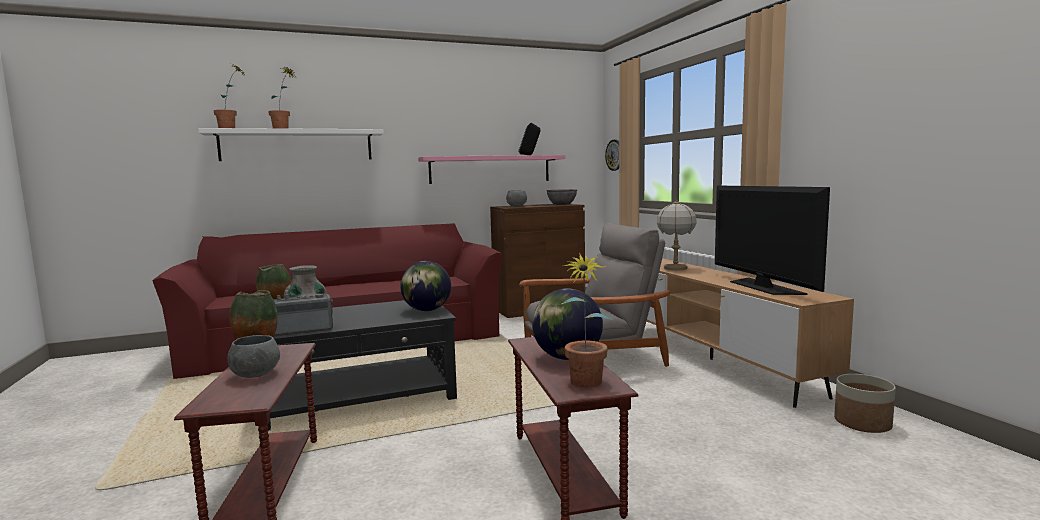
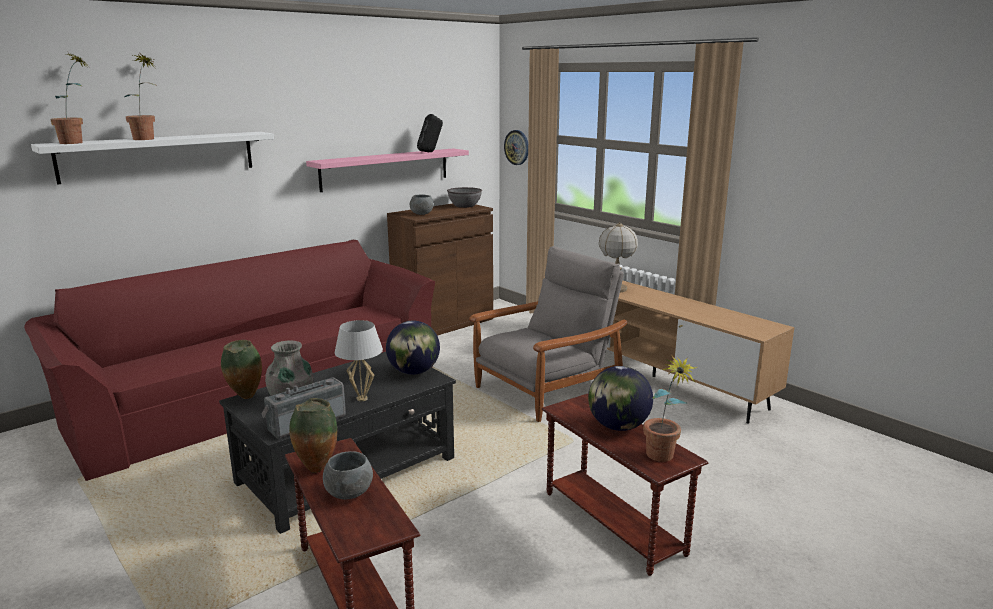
camera: 20 degrees left, 10 degrees up
(360, 322) = (361, 399): none -> white table lamp
(763, 287) = (714, 315): television -> none
(863, 423) = (803, 432): planter -> none

